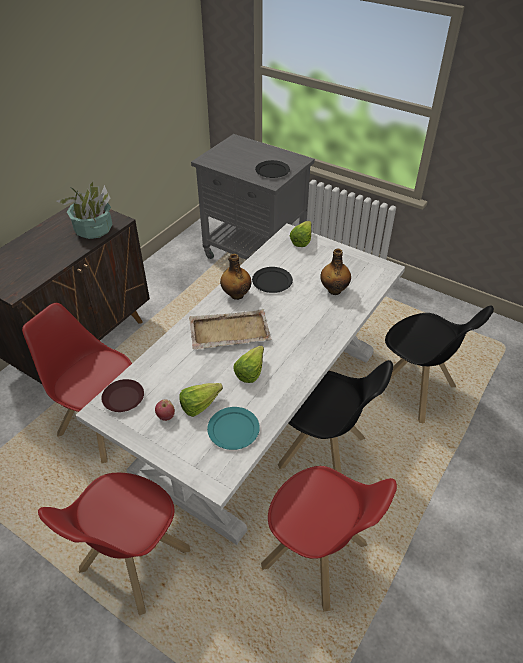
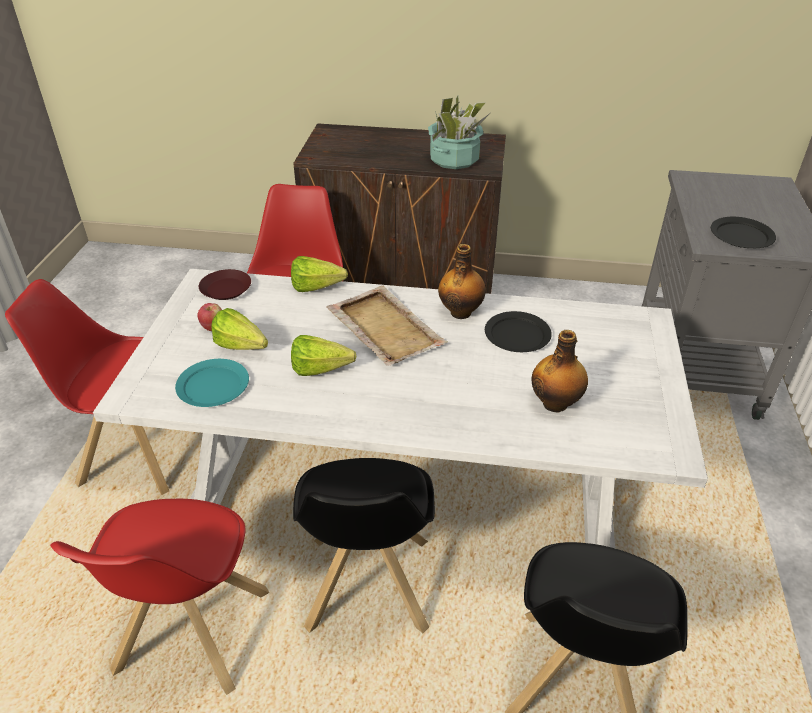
camera: 65 degrees right, 5 degrees down
(303, 240) = (647, 337): lettuce -> lettuce (320, 288)

